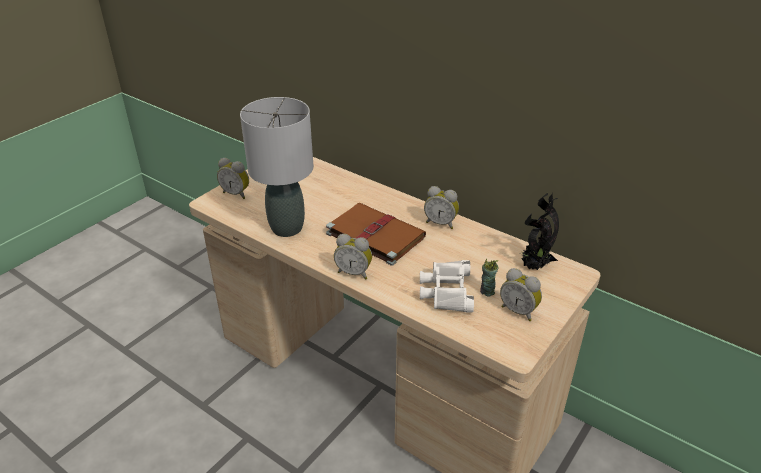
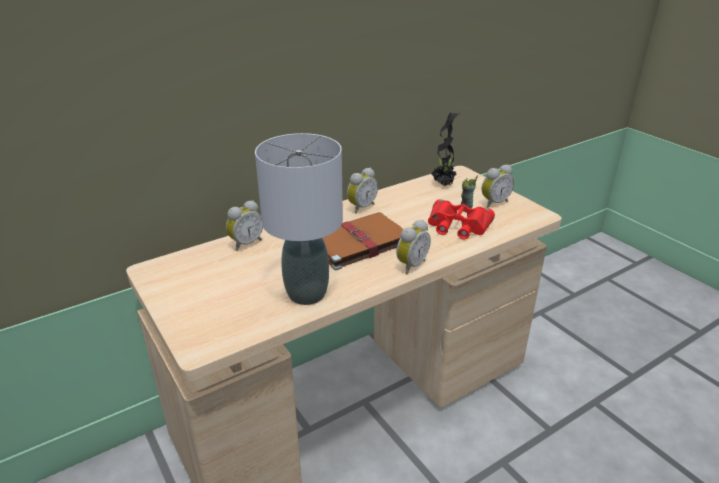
camera: 70 degrees left, 5 degrees down
(236, 193) = (199, 322): alarm clock -> alarm clock (245, 243)
(446, 291) = (458, 226): white binoculars -> red binoculars

